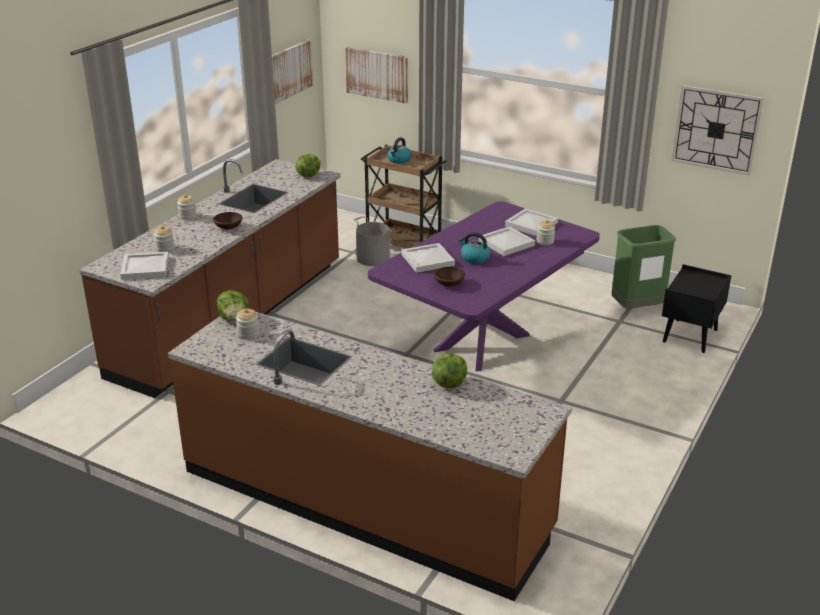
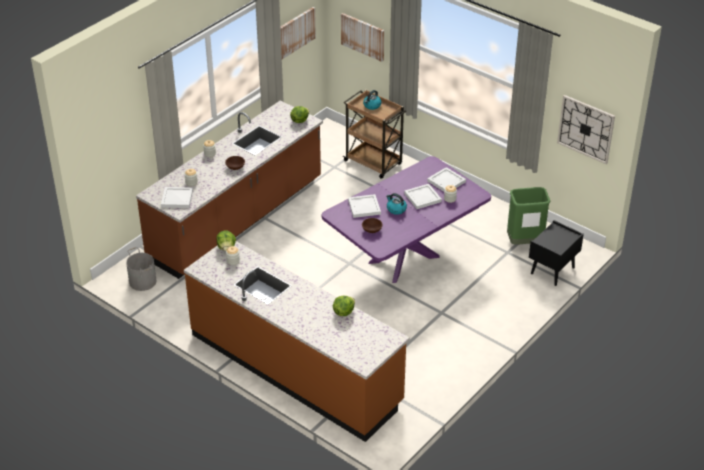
camera: 10 degrees right, 10 degrees up
(373, 258) = (348, 174): grey bucket -> grey bucket (143, 281)

